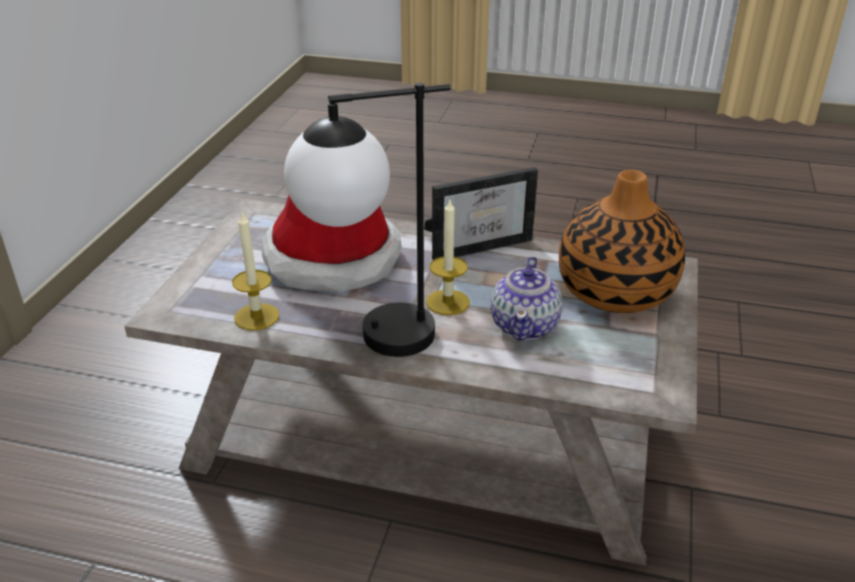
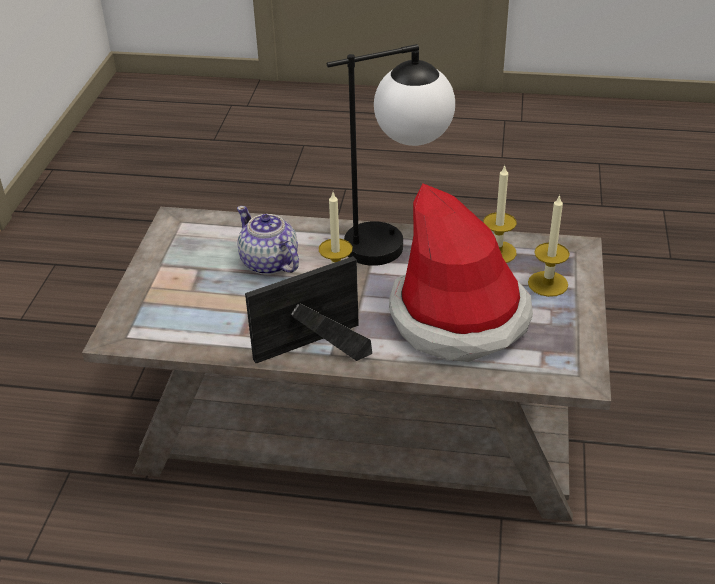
camera: 175 degrees right, 5 degrees up
(225, 280) = (548, 284): none -> candle
(525, 325) = (269, 263): teapot -> teapot turned 45 degrees counterclockwise
(615, 291) = (182, 303): vase -> none

